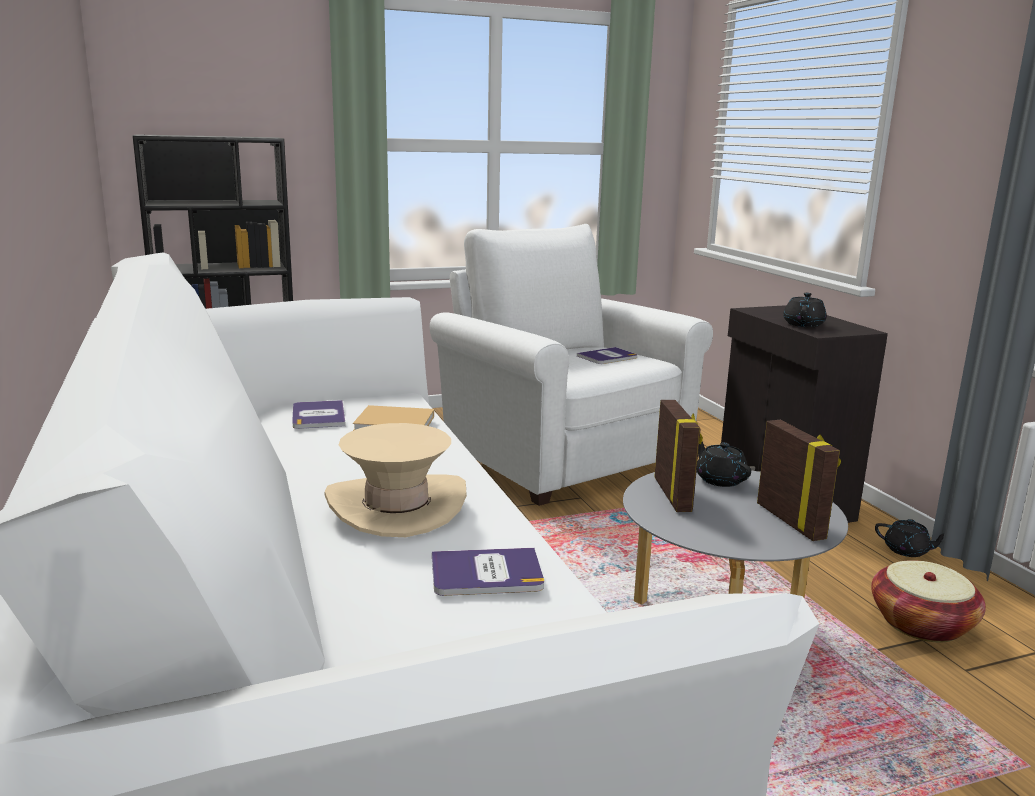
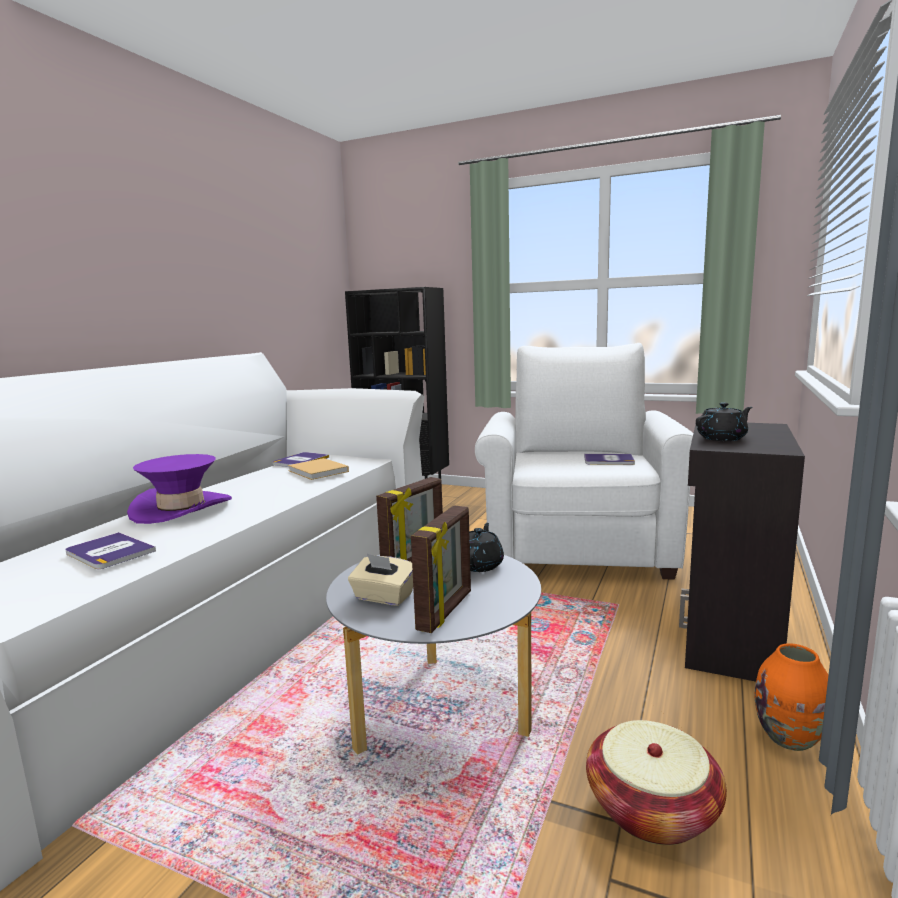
camera: 45 degrees right, 5 degrees down
(396, 505) = (181, 508): beige hat -> purple hat
(727, 529) = (383, 597): none -> beige tissue box
(907, 551) = (789, 738): black teapot -> orange vase

